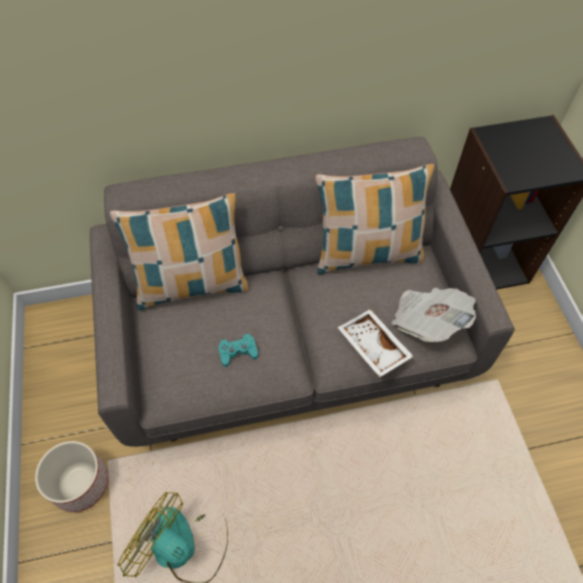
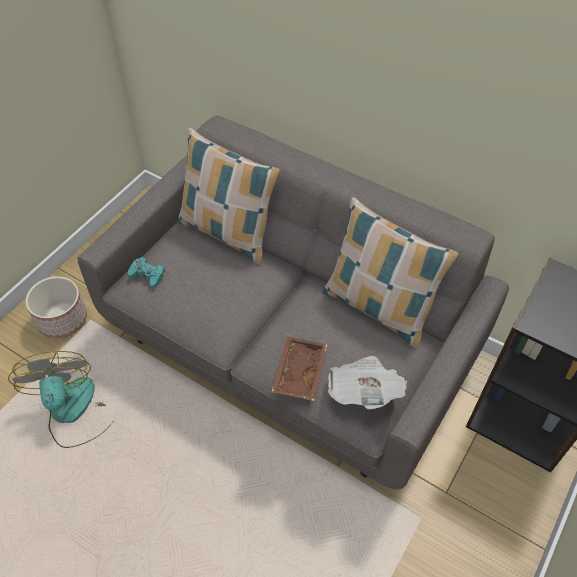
camera: 45 degrees right, 5 degrees down
(238, 352) = (204, 298): turquoise game controller -> turquoise game controller (147, 275)
(372, 347) = (298, 372): white tray -> brown tray

